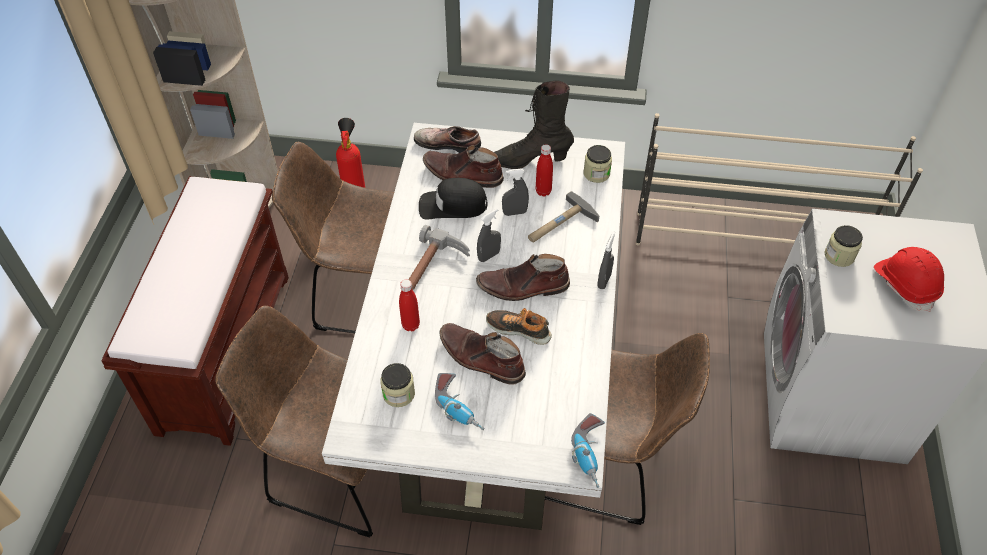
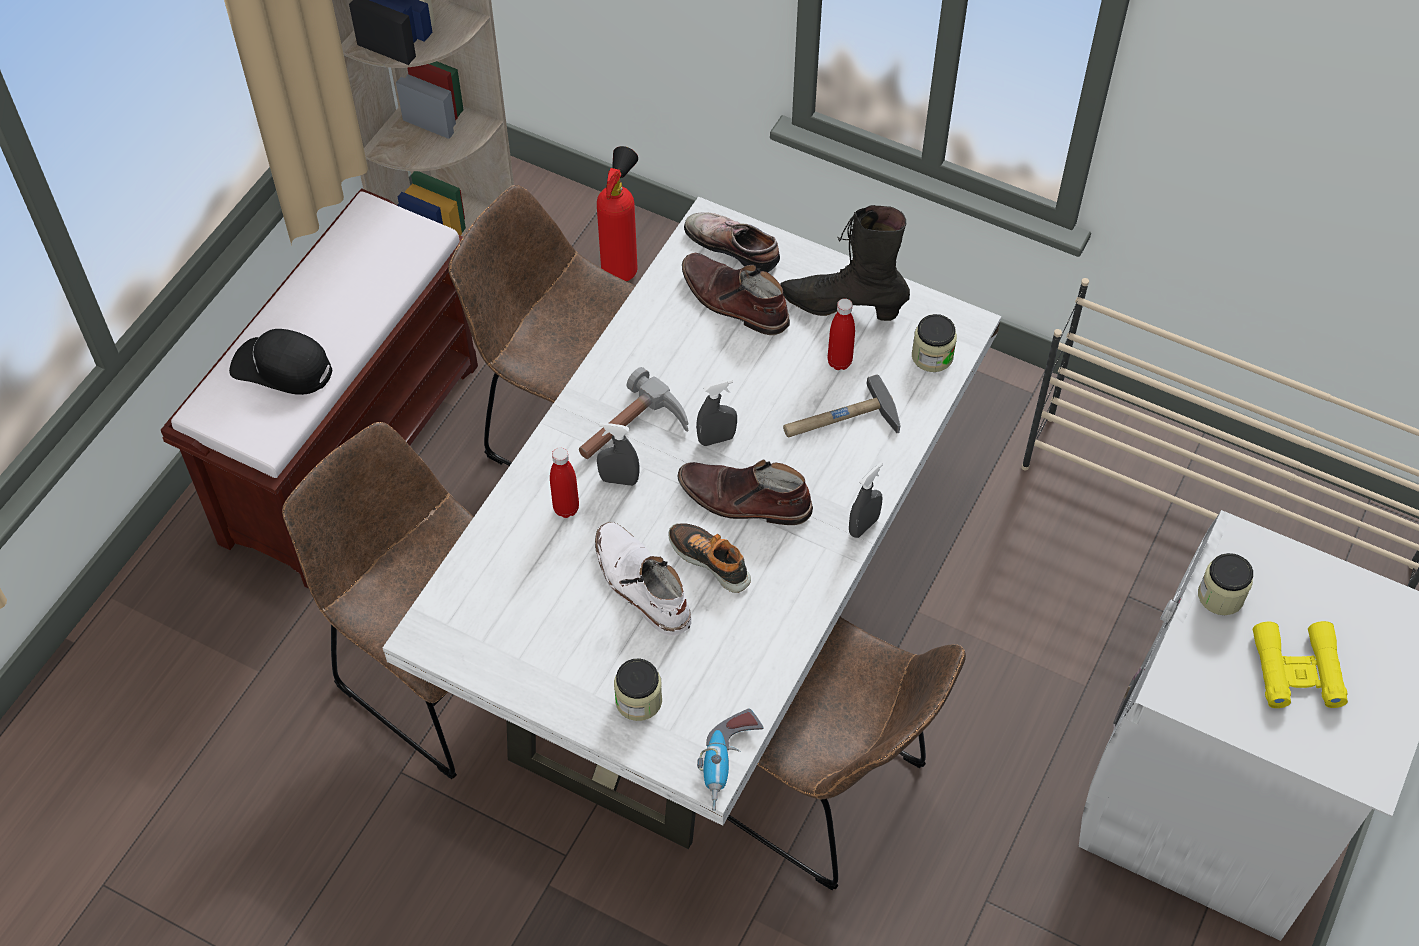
camera: 20 degrees right, 5 degrees up
(398, 394) = (511, 599): jar -> jar (638, 700)
(452, 205) = (698, 346): black cap -> black cap (282, 368)
(460, 407) = (584, 643): power drill -> none
(480, 358) = (640, 585): brown boot -> white boot
(514, 212) = (783, 383): grey spray bottle -> grey spray bottle (619, 480)
(905, 285) = (1297, 670): red hard hat -> yellow binoculars

